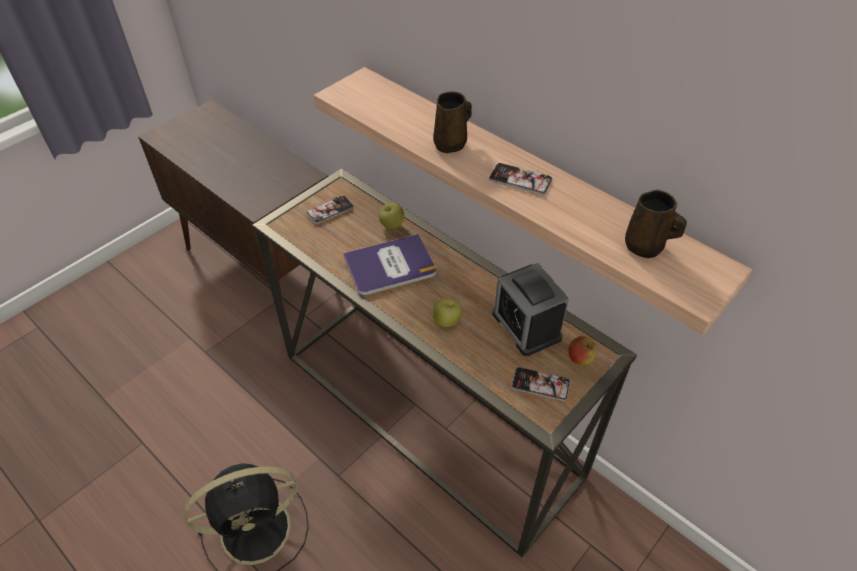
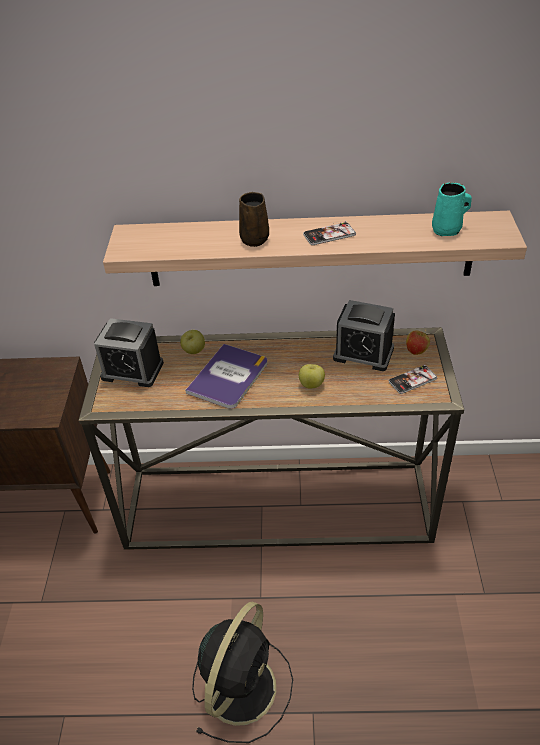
camera: 40 degrees left, 5 degrees down
(330, 210) = (132, 370): phone -> alarm clock
(646, 247) = (448, 230): brown mug -> turquoise mug

